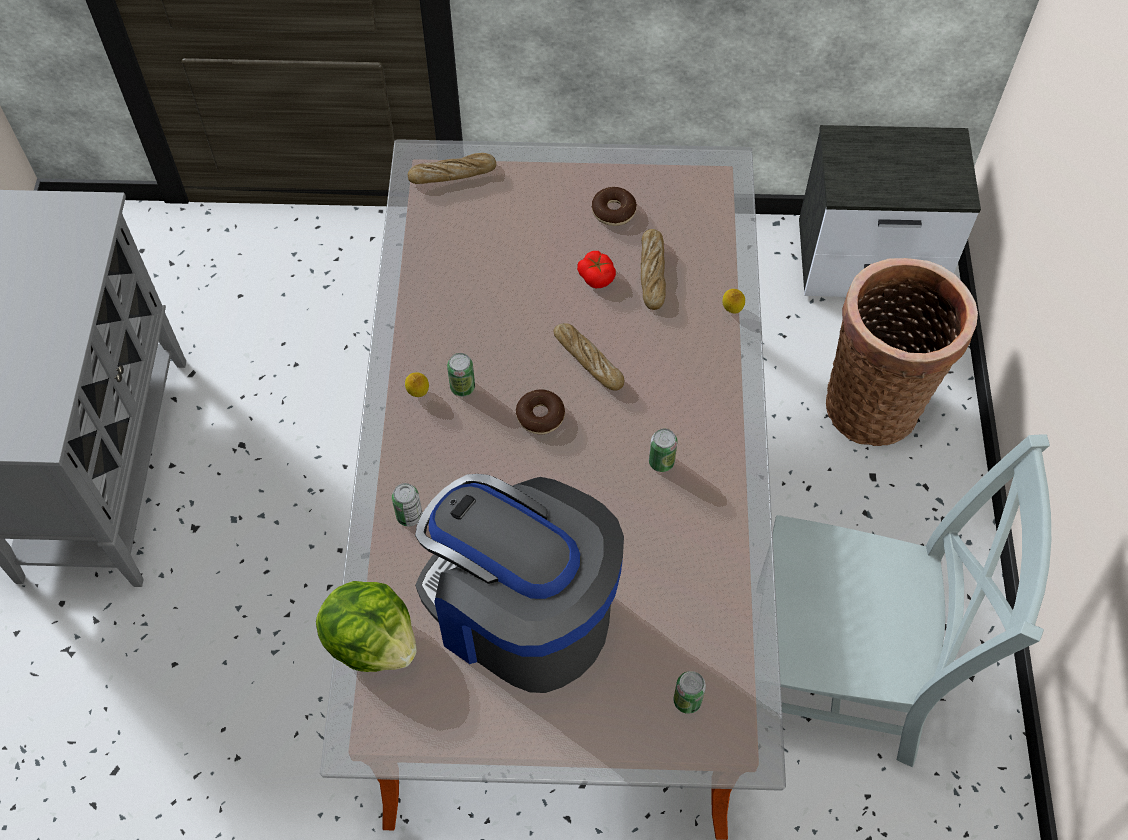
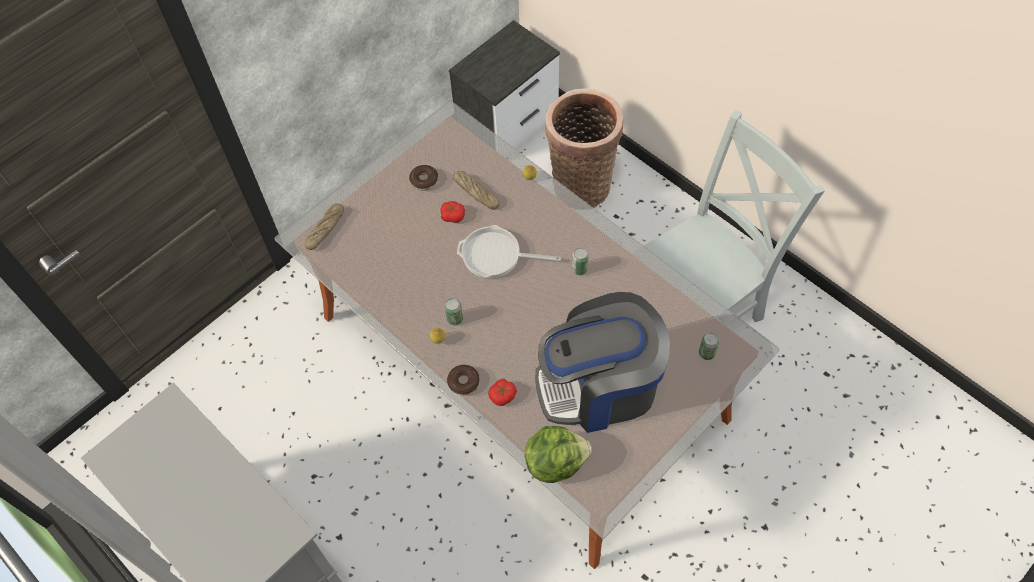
camera: 45 degrees left, 0 degrees up
(409, 515) = (503, 395): can -> tomato
(540, 416) = (505, 298): donut -> donut (463, 382)
(588, 361) = (496, 256): bread -> frying pan

